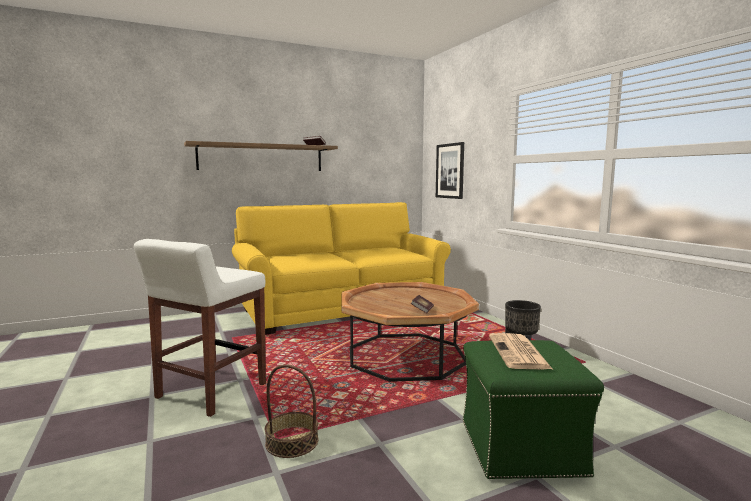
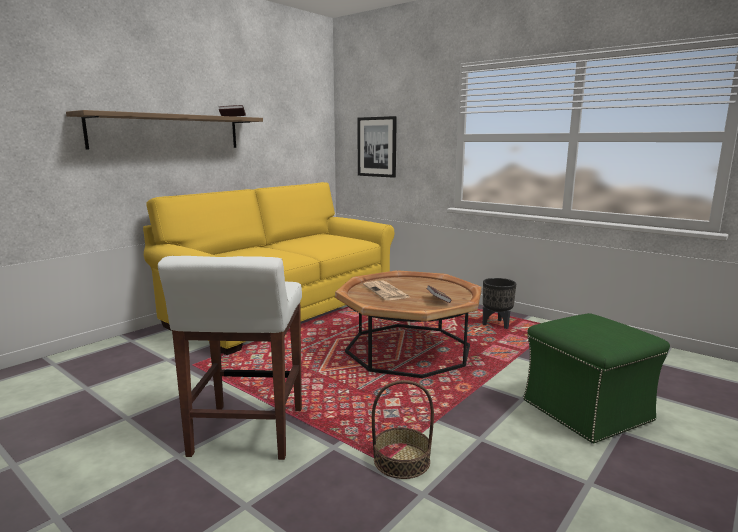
camera: 25 degrees left, 5 degrees up
(519, 353) = (591, 328): newspaper -> newspaper (386, 291)

